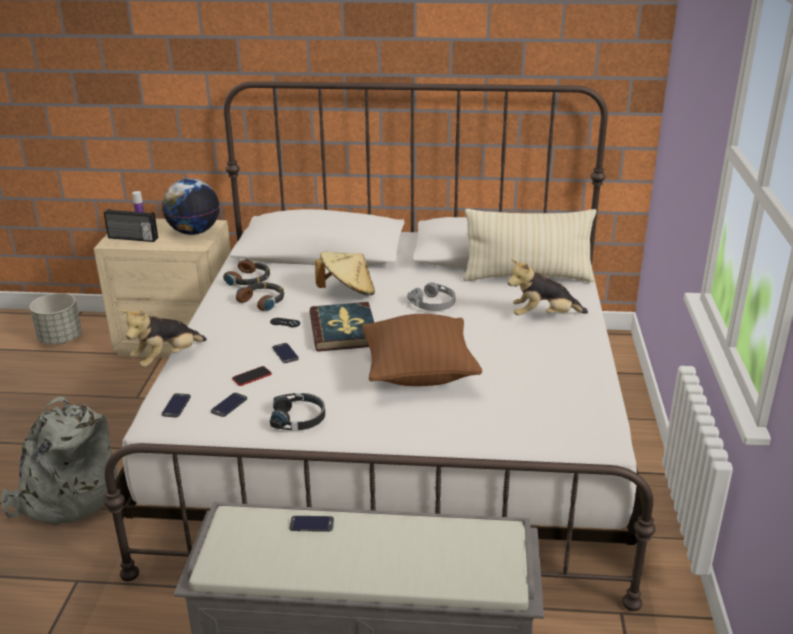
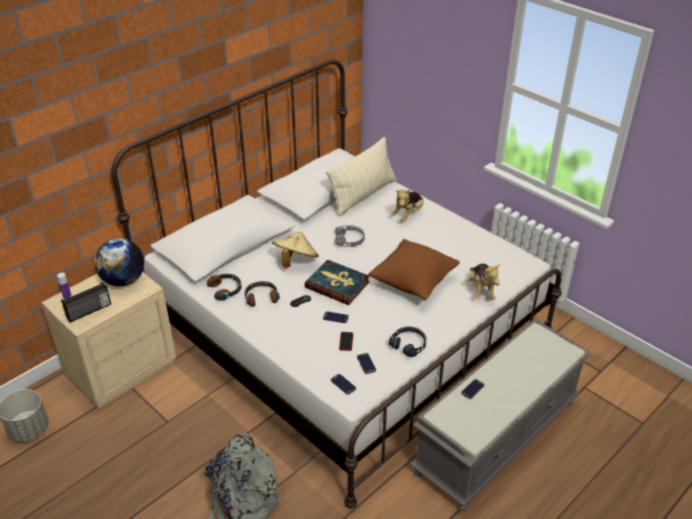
camera: 50 degrees left, 10 degrees up
(167, 359) = (284, 366): plush toy -> plush toy (480, 290)

